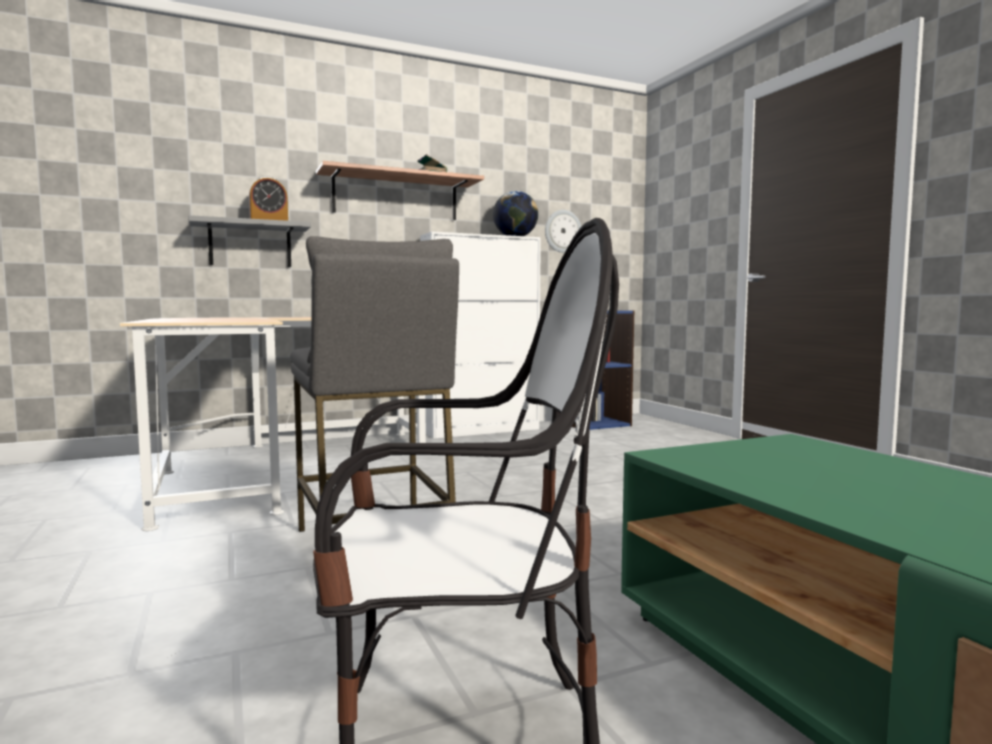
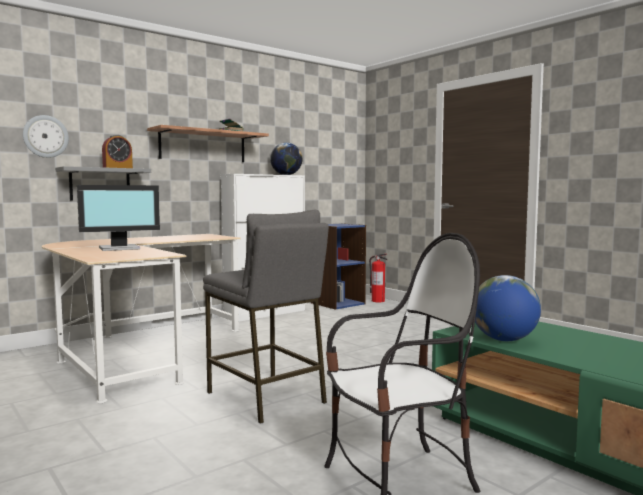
camera: 15 degrees left, 0 degrees up
(228, 319) = (120, 248): none -> monitor
(562, 231) = (314, 168): wall clock -> wall clock (45, 136)
(653, 422) = (377, 301): none -> fire extinguisher
(755, 475) = (504, 340): none -> globe

